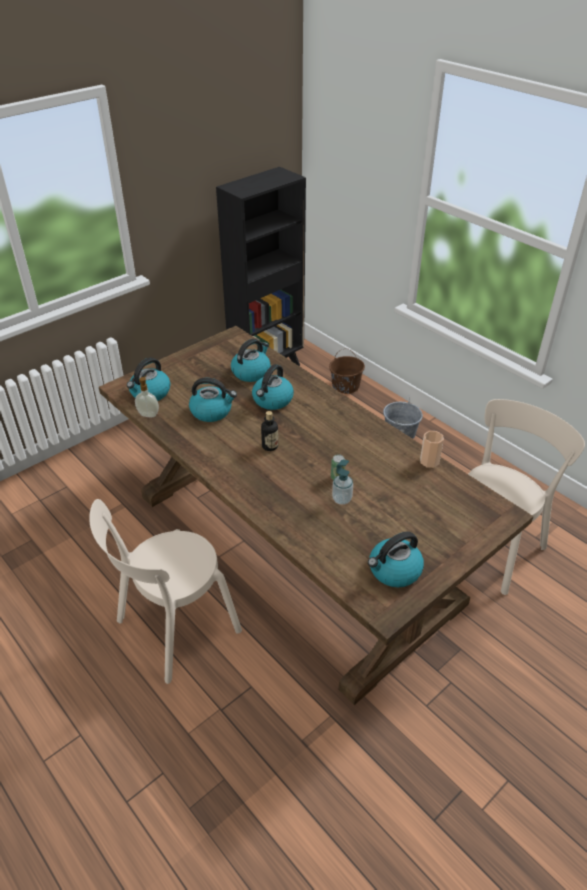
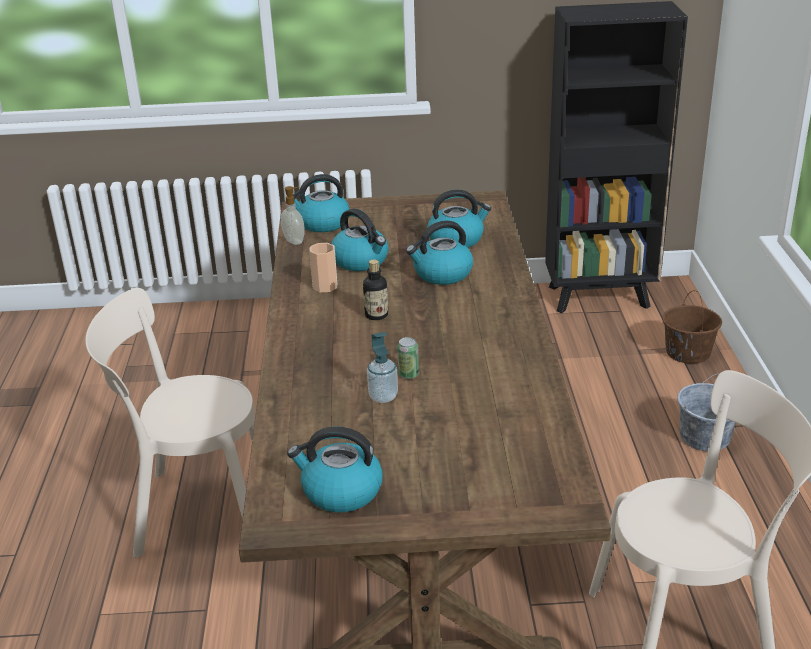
camera: 40 degrees right, 10 degrees down
(429, 461) = (548, 406): cup -> cup (325, 286)

